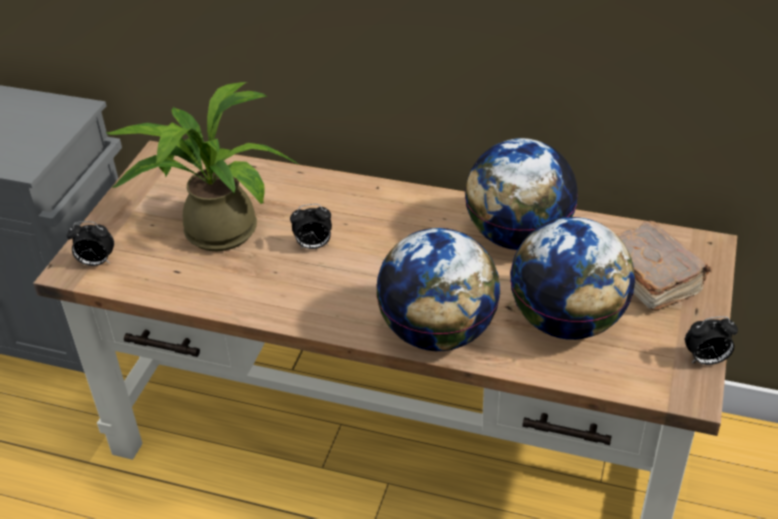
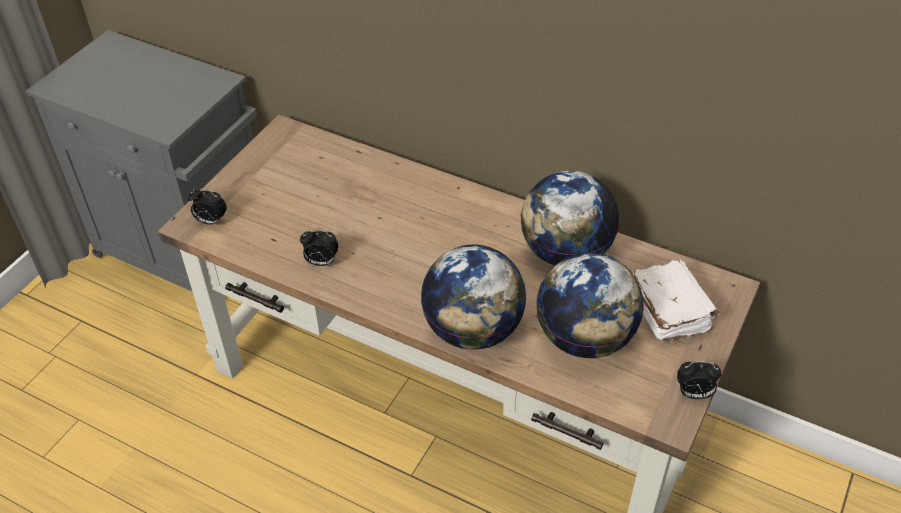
camera: 10 degrees right, 5 degrees up
(213, 228) = (311, 205): potted plant -> none
(313, 246) = (390, 234): alarm clock -> alarm clock (321, 262)
(649, 278) = (668, 310): brown book -> white book

